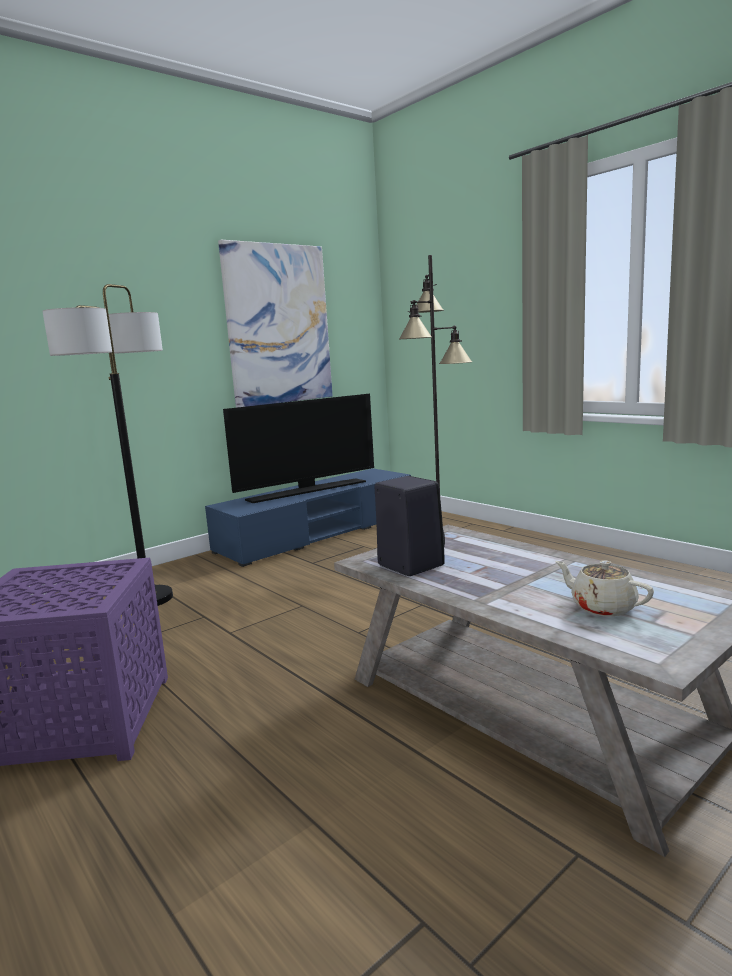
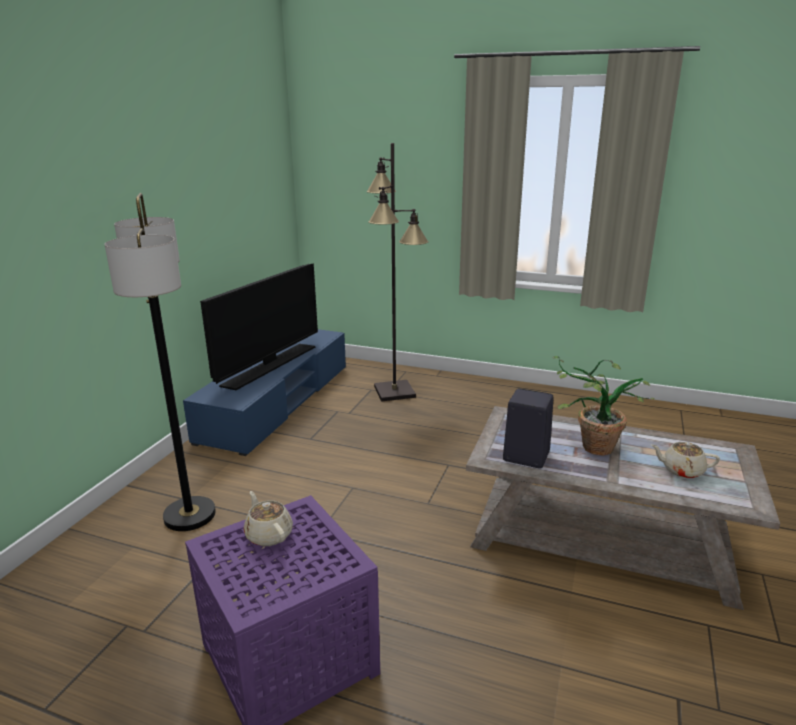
camera: 30 degrees left, 10 degrees up
(71, 575) = (268, 534): none -> beige teapot
(278, 325) = (222, 198): picture -> none
(503, 569) = (589, 447): none -> potted plant

